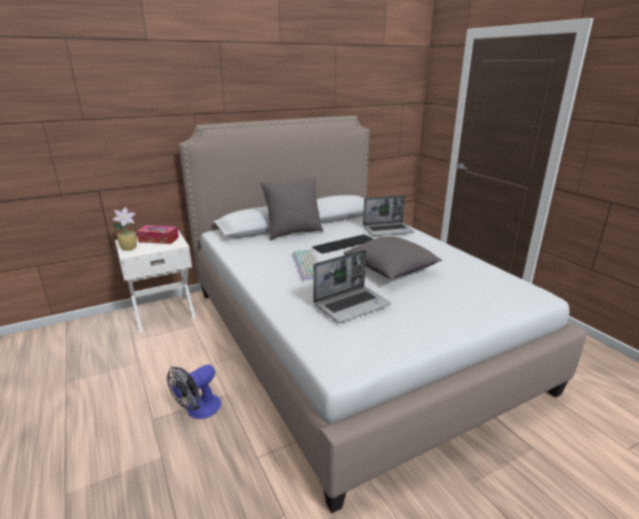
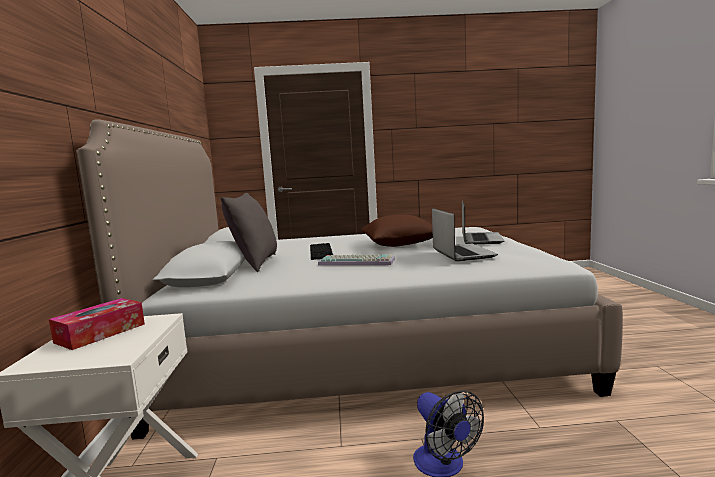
camera: 65 degrees left, 15 degrees down
(130, 248) = (90, 356): potted plant -> none
(388, 230) = (310, 240): laptop -> laptop (480, 239)
(391, 270) = (400, 245): grey pillow -> brown pillow

